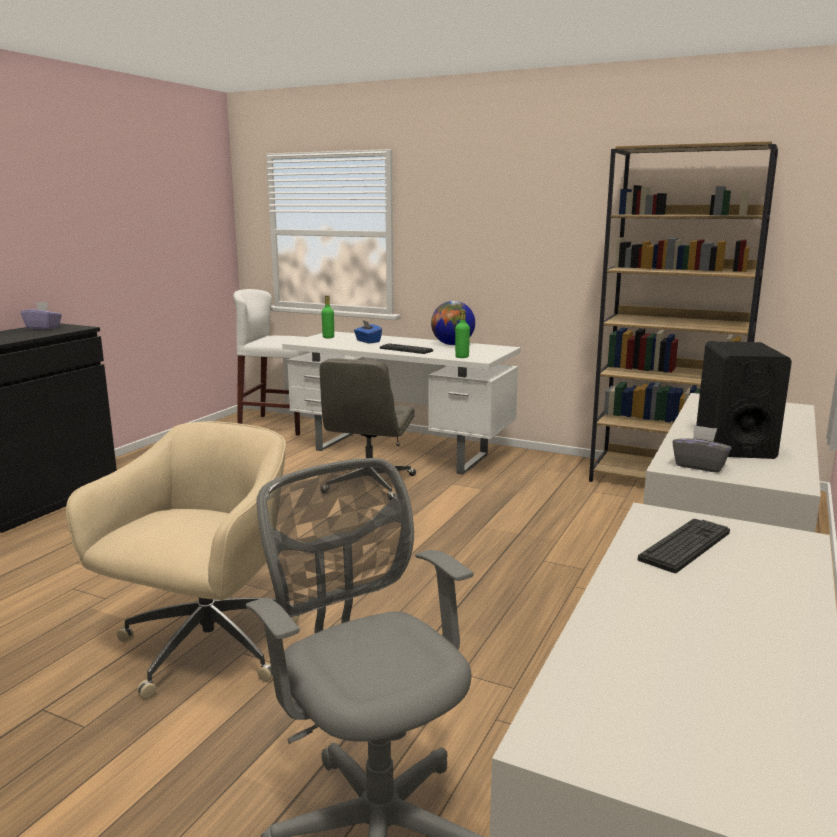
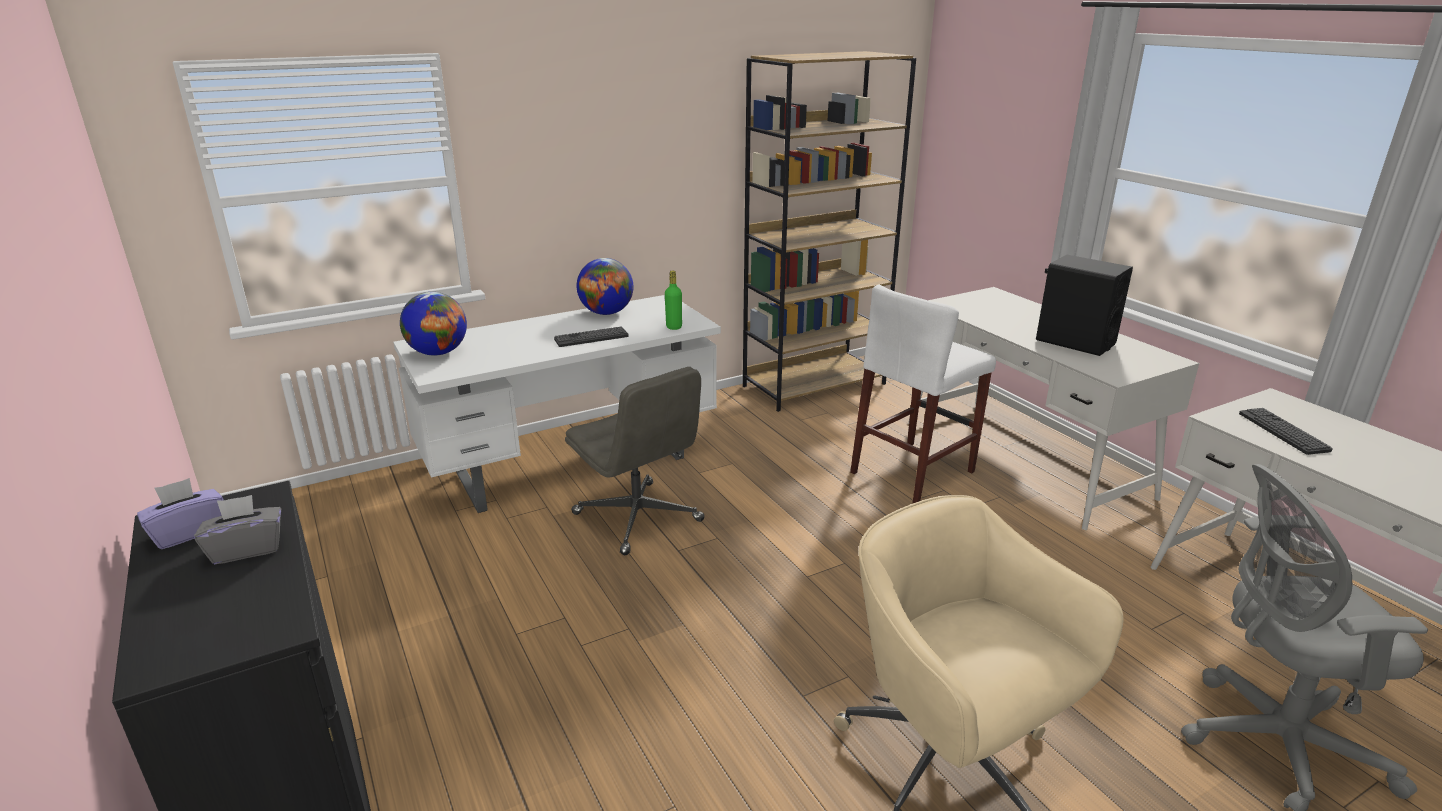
camera: 55 degrees left, 10 degrees up
(279, 425) = (336, 507): white stool -> white stool (912, 472)
(328, 337) = (438, 353): green bottle -> globe
(368, 341) = (508, 341): blue tissue box -> none
(700, 466) = (1118, 369): grey tissue box -> grey tissue box (247, 549)

